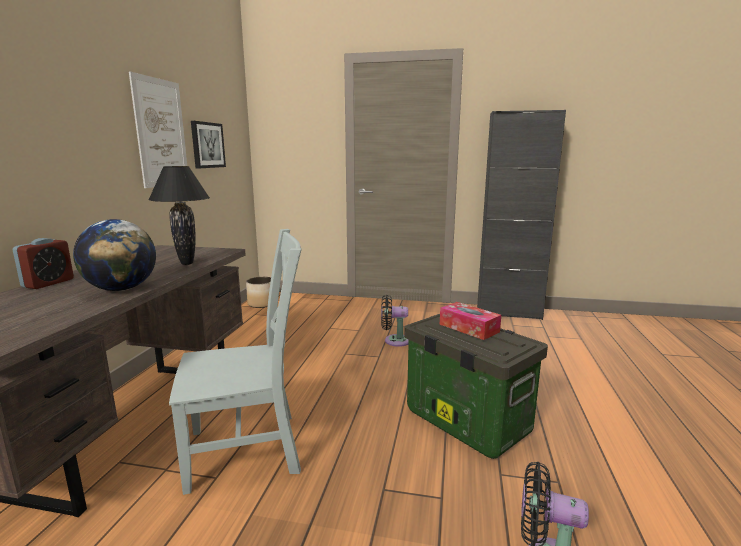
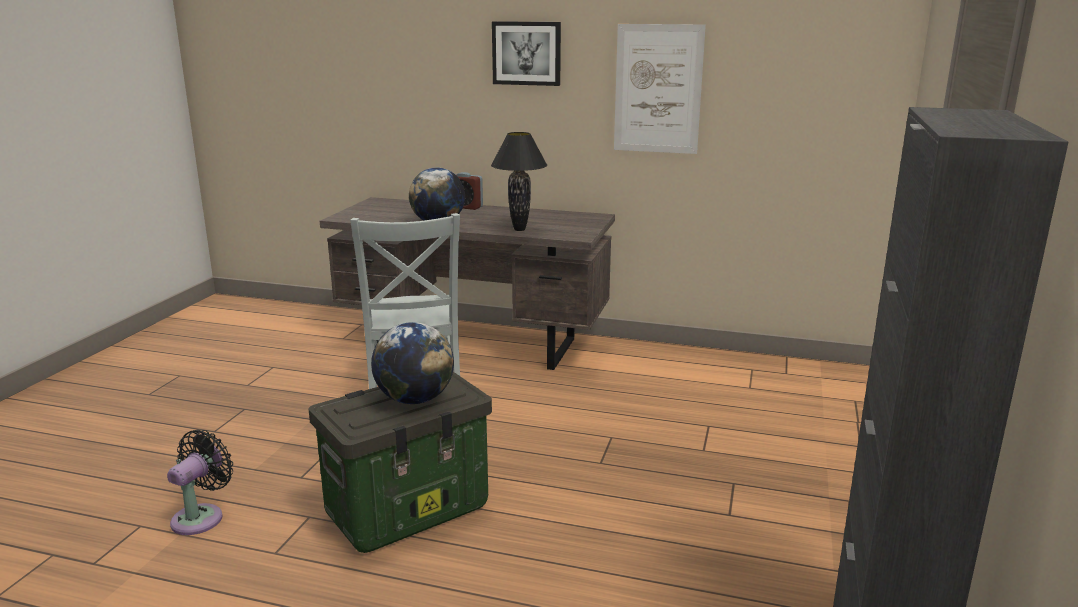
camera: 95 degrees right, 5 degrees up
(207, 145) = (759, 105): picture -> picture (526, 53)
(261, 304) = (802, 371): planter -> none
(394, 341) = (661, 480): black fan -> none
(469, 328) = (415, 399): tissue box -> globe

